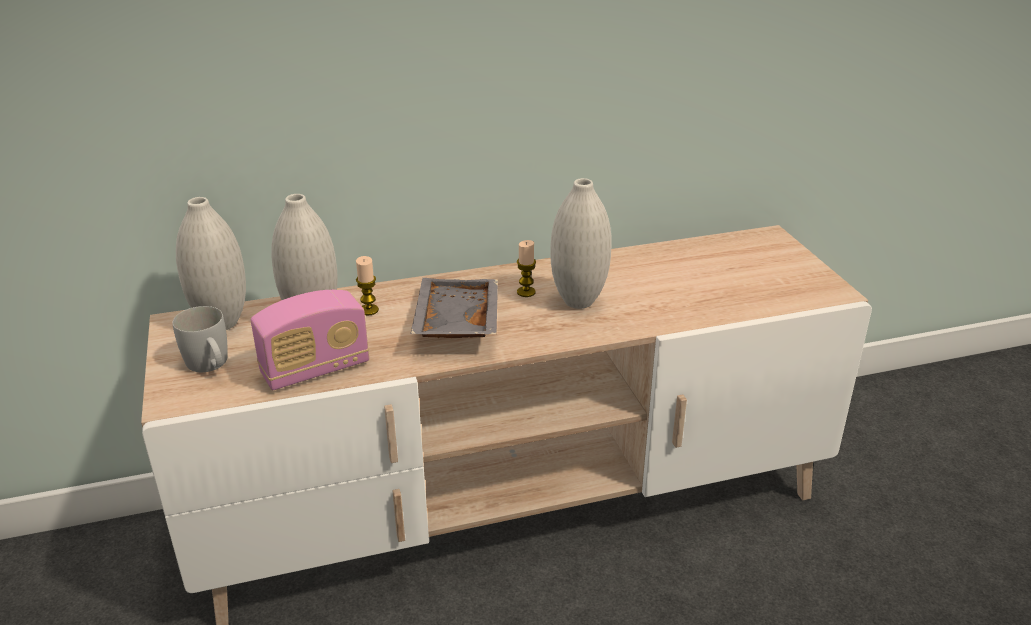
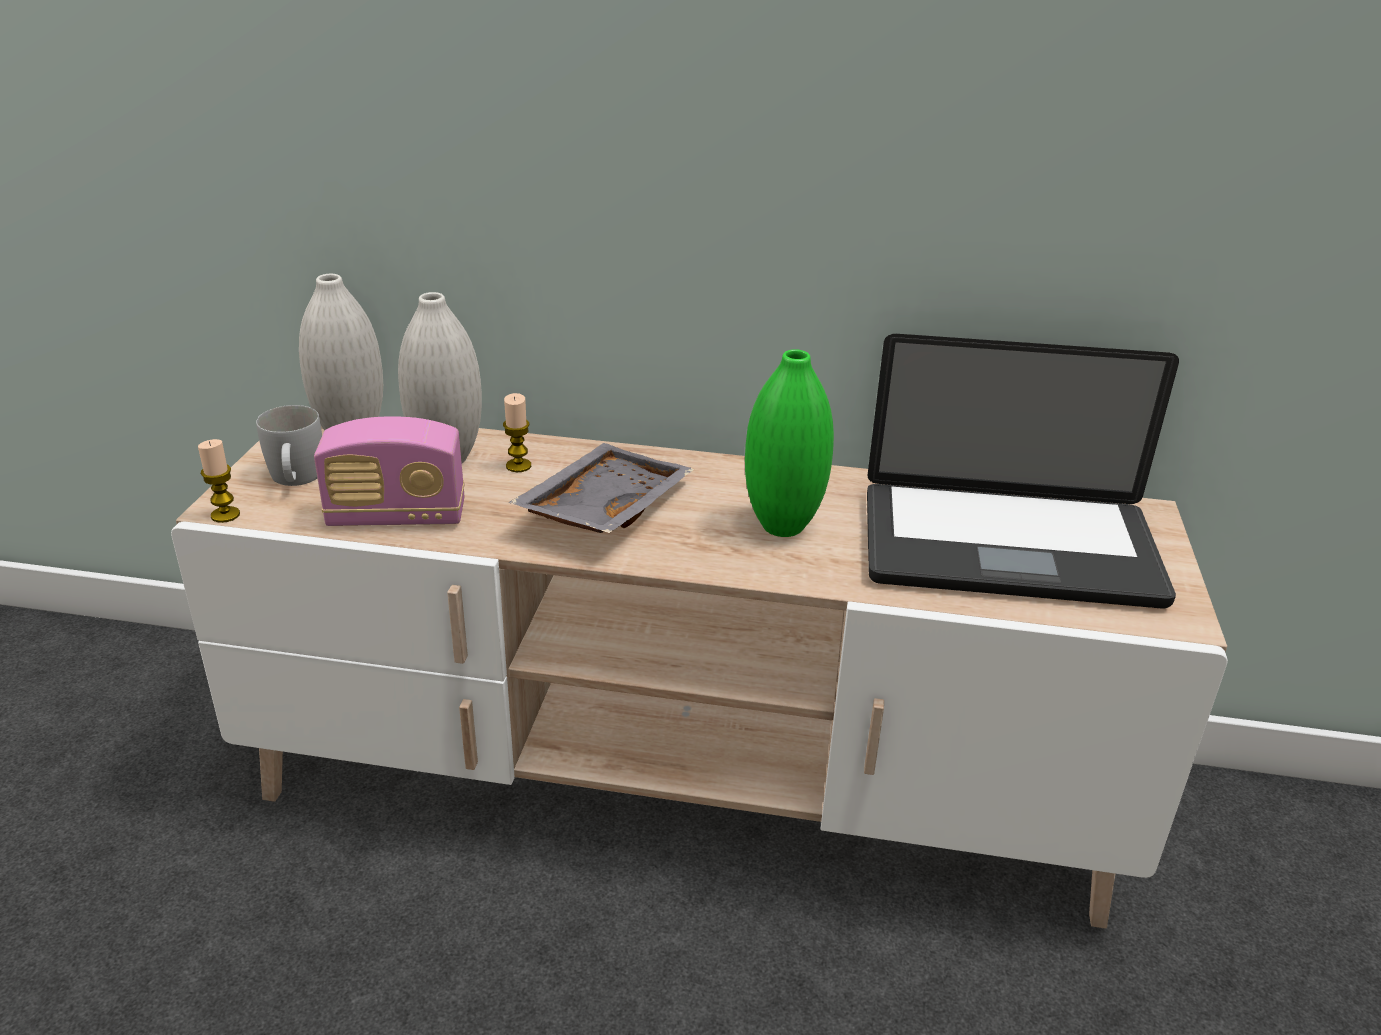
camera: 25 degrees right, 0 degrees up
(526, 292) = (725, 496): candle -> candle (225, 515)
(578, 301) = (782, 526): white vase -> green vase
(717, 278) = (1008, 548): none -> laptop

